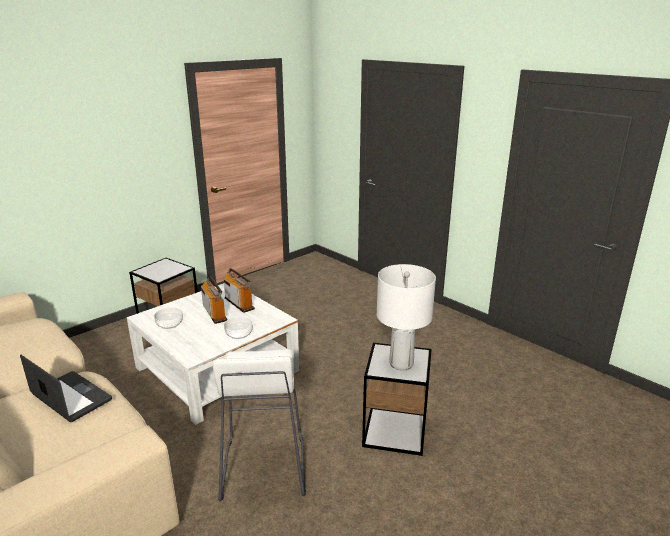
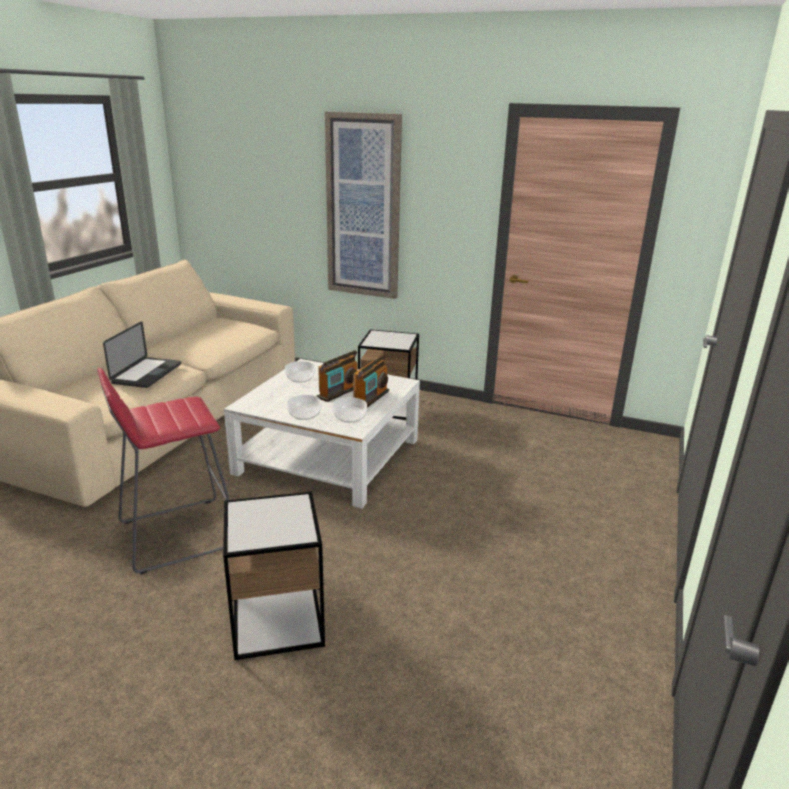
camera: 65 degrees right, 0 degrees up
(77, 169) = (363, 207): none -> picture
(262, 317) = (350, 417): none -> bowl
(263, 468) = (176, 534): white stool -> red stool
(401, 363) = (266, 523): white table lamp -> none

